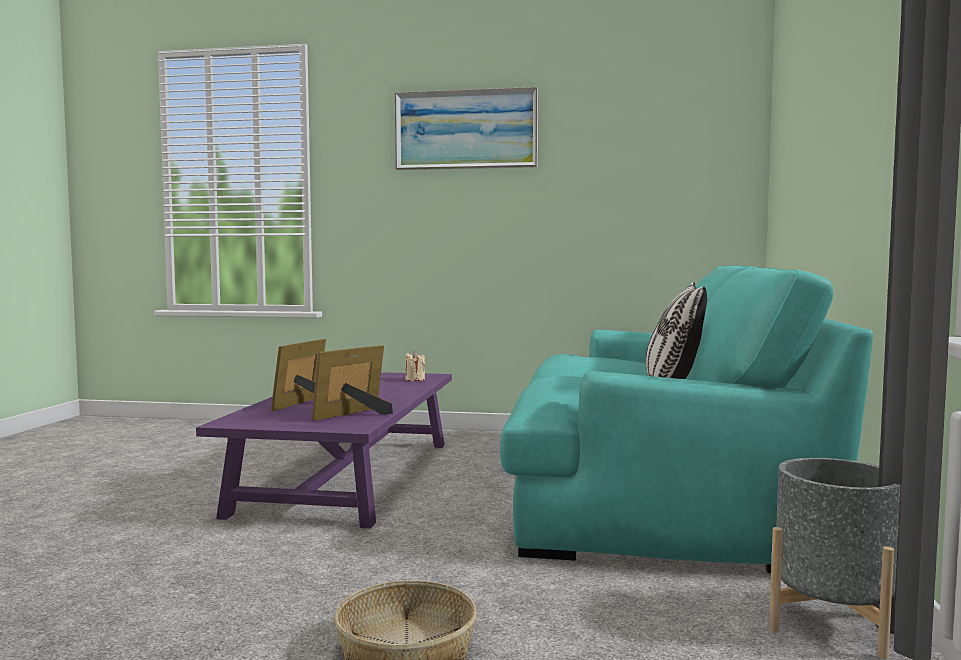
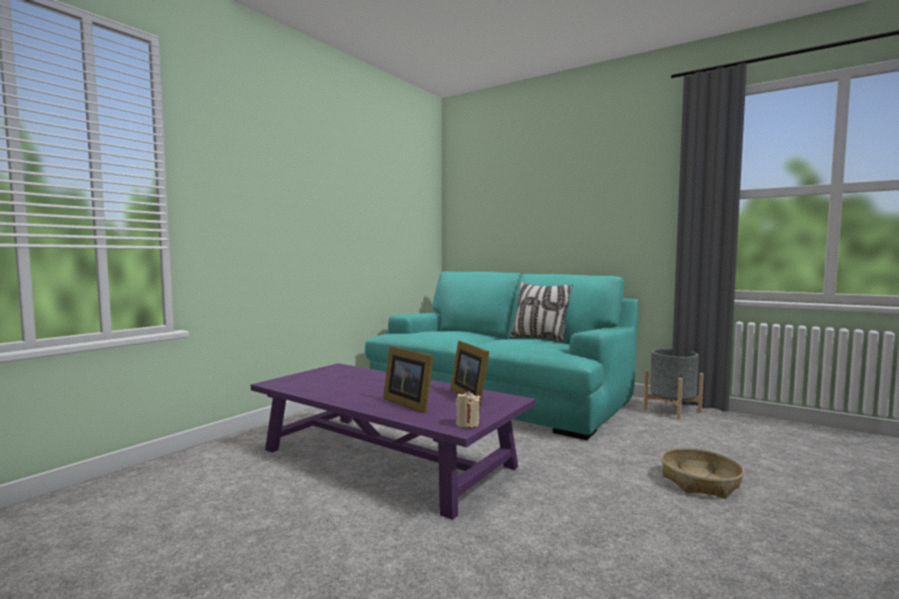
camera: 65 degrees left, 0 degrees up
(415, 379) = (348, 371): beige candle -> beige candle (467, 424)
(466, 130) = (306, 165): picture -> none

